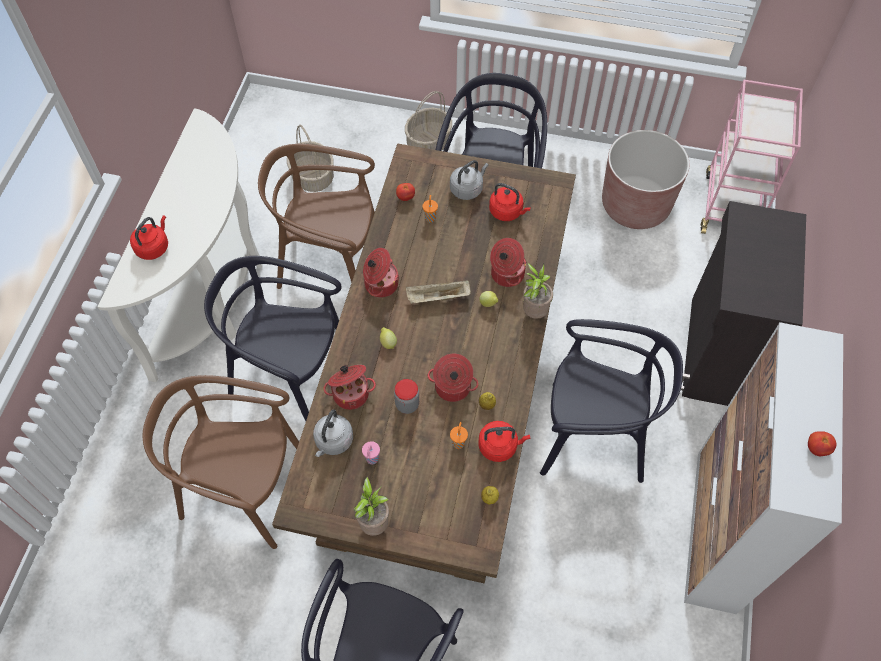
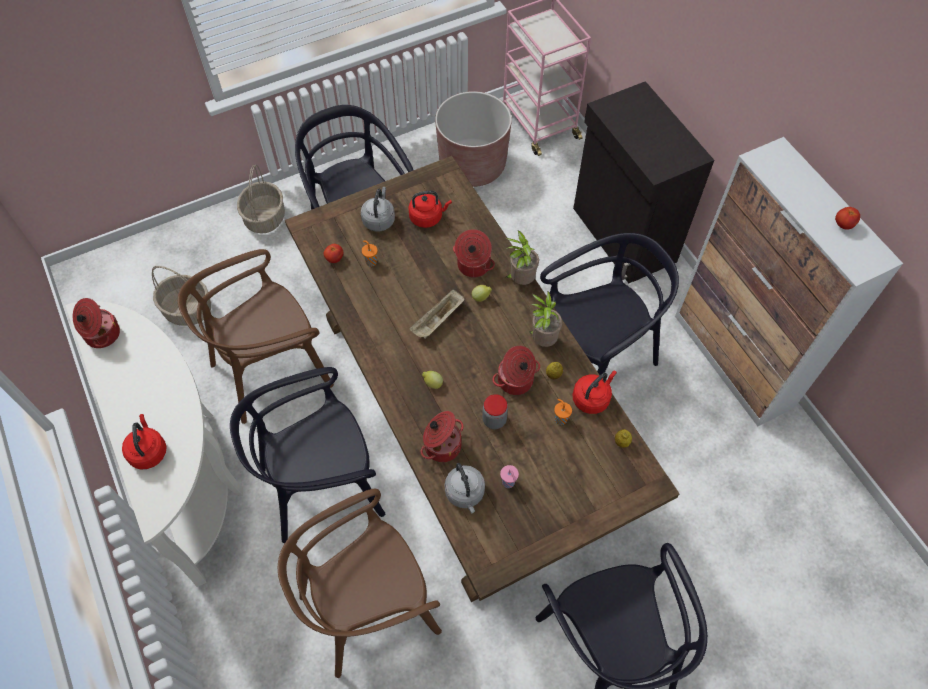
camera: 40 degrees left, 0 degrees up
(374, 523) = (558, 530): potted plant -> potted plant (542, 340)
(380, 284) = (381, 342): cooking pot -> cooking pot (101, 334)

